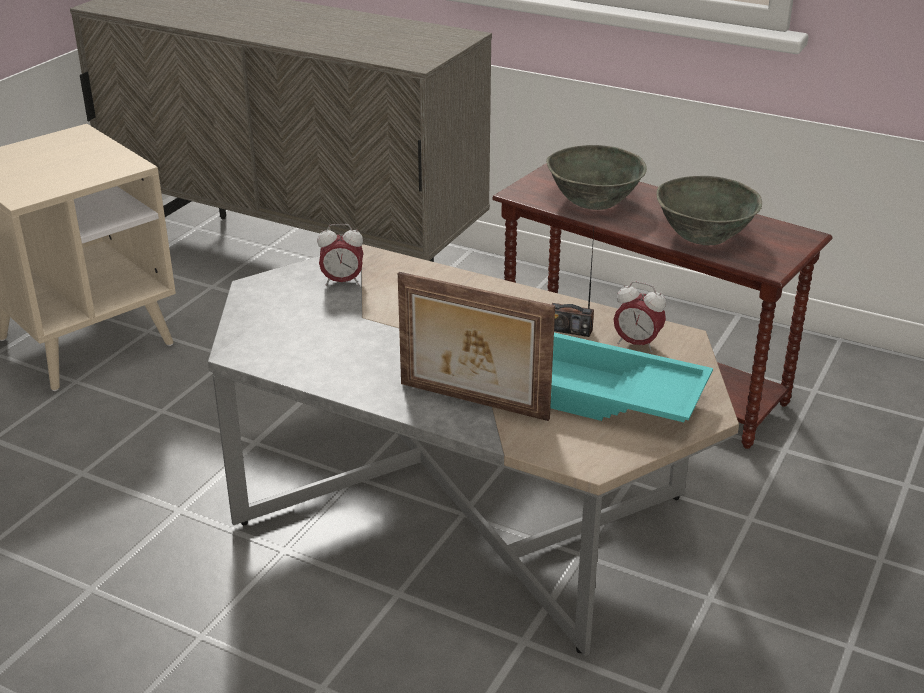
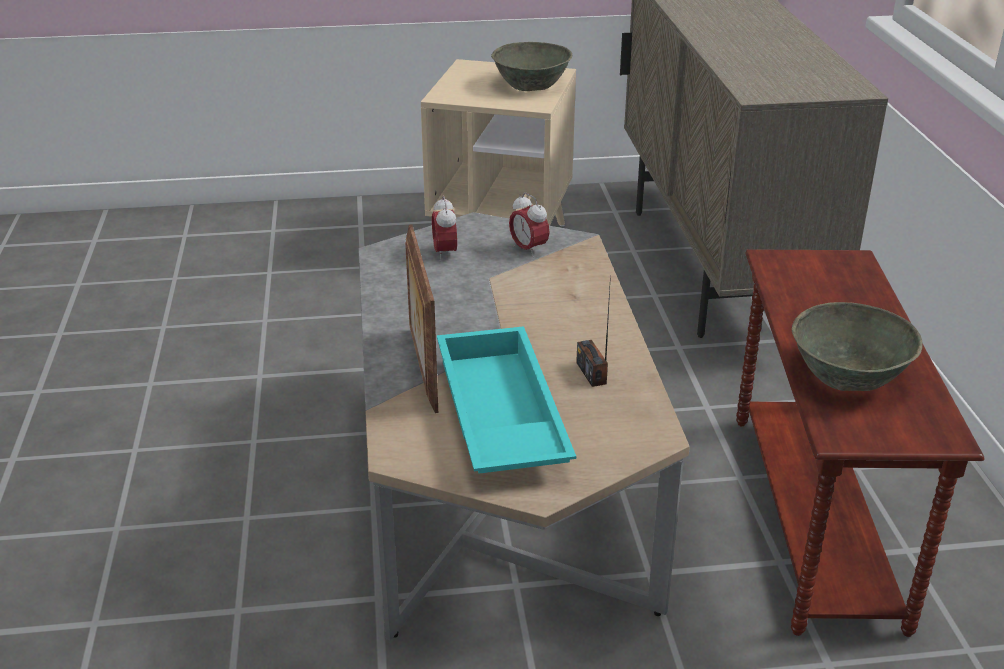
camera: 55 degrees right, 0 degrees up
(592, 200) = (817, 296): grey bowl -> grey bowl (530, 85)
(637, 344) = (611, 415): alarm clock -> alarm clock (445, 253)

